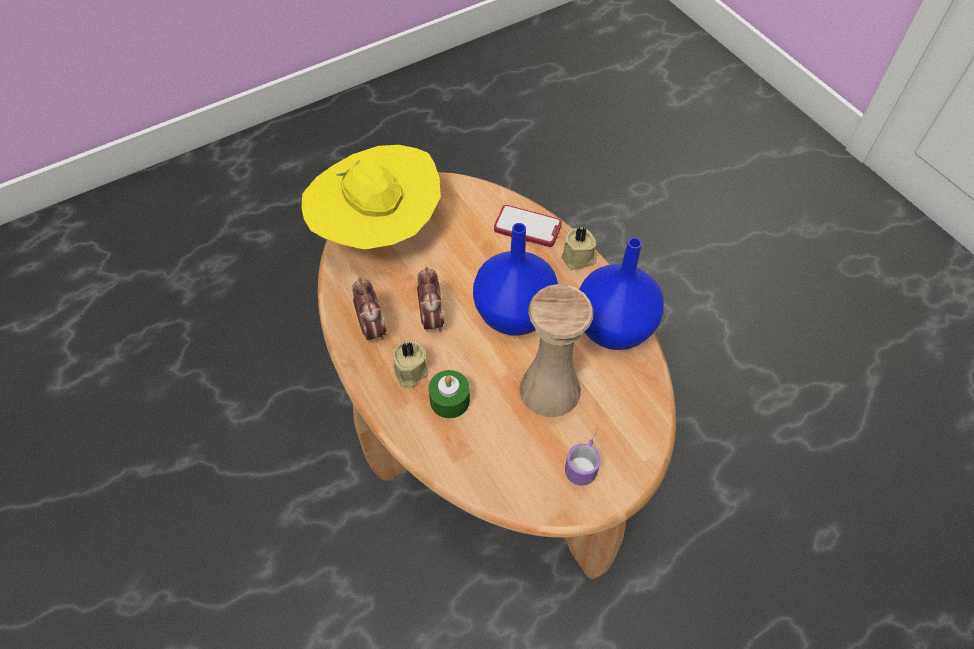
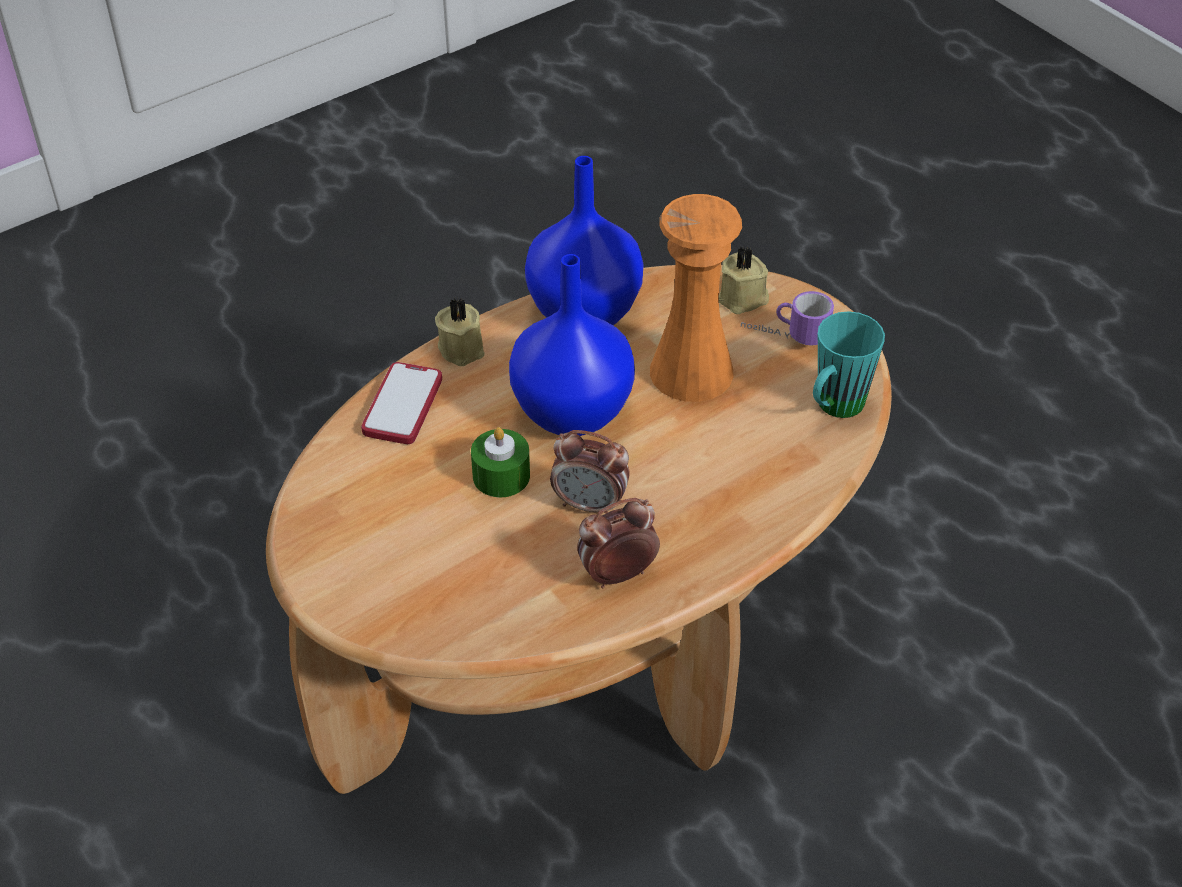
camera: 95 degrees left, 10 degrees down
(378, 231) = (414, 592): yellow hat -> none
(409, 372) = (688, 520): beige candle -> beige candle (743, 299)
(431, 319) = (590, 504): alarm clock -> alarm clock turned 150 degrees counterclockwise
(449, 400) = (727, 472): green candle -> green candle (501, 475)
(504, 480) = (833, 409): none -> turquoise mug
(550, 389) = (691, 371): beige vase -> orange vase

